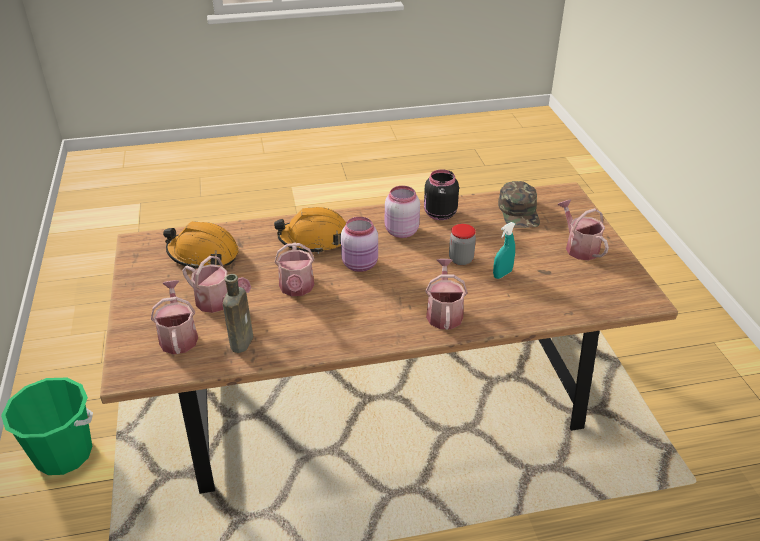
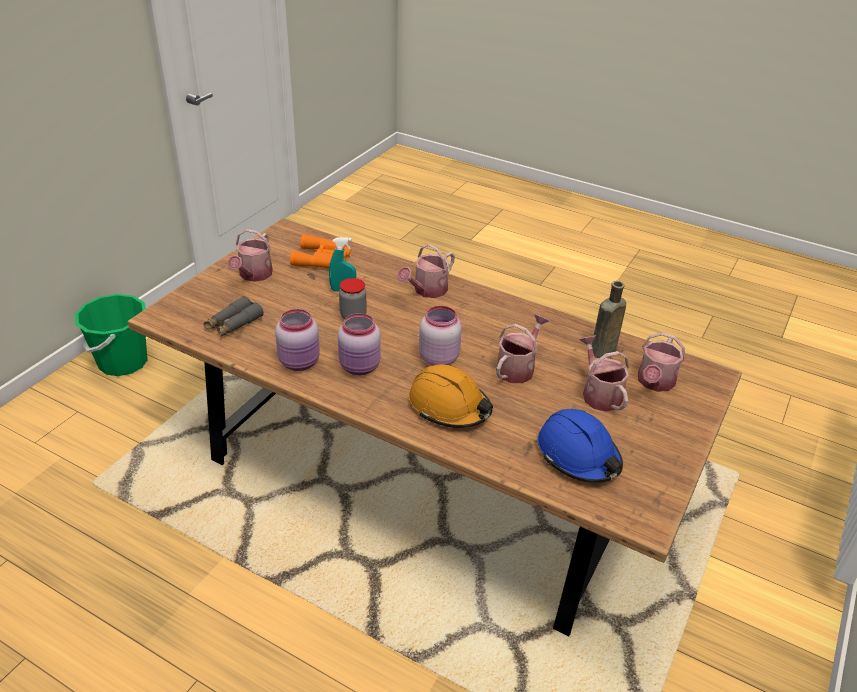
camera: 140 degrees left, 0 degrees up
(64, 453) = (755, 613): green bucket -> green bucket (123, 362)
(203, 255) = (578, 455): orange hard hat -> blue hard hat
(439, 214) = (300, 362): black jar -> pink jar
(519, 212) = (233, 323): green cap -> grey binoculars
(565, 291) = (323, 259): none -> orange binoculars

